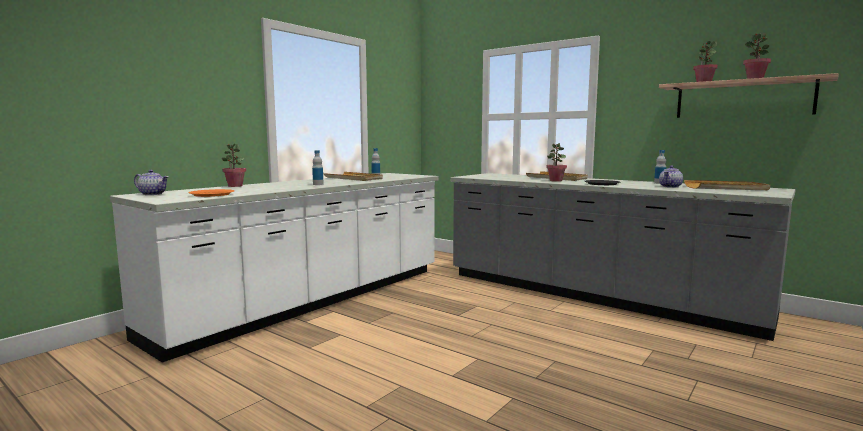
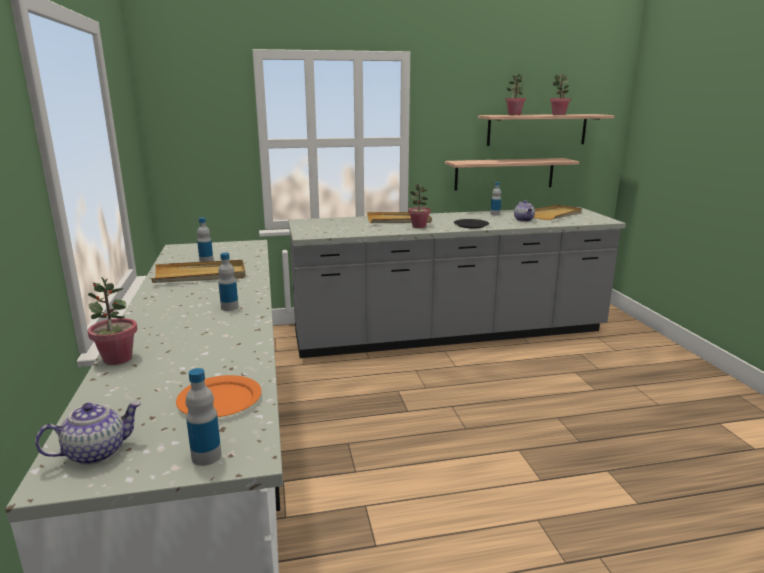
camera: 50 degrees left, 10 degrees up
(160, 199) = (206, 456): none -> bottle
(699, 147) = (504, 174): none -> shelf

